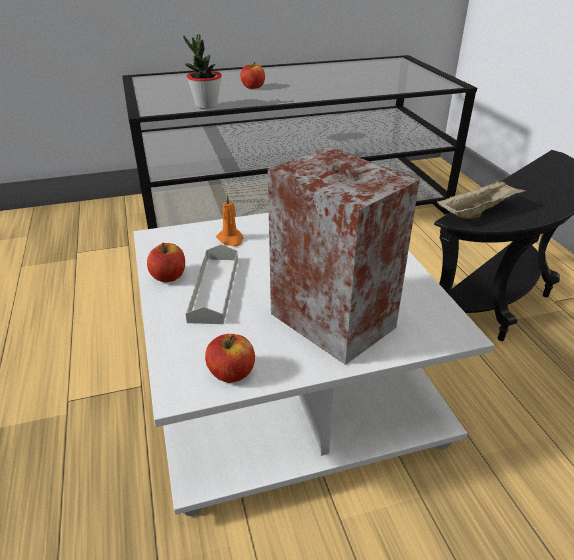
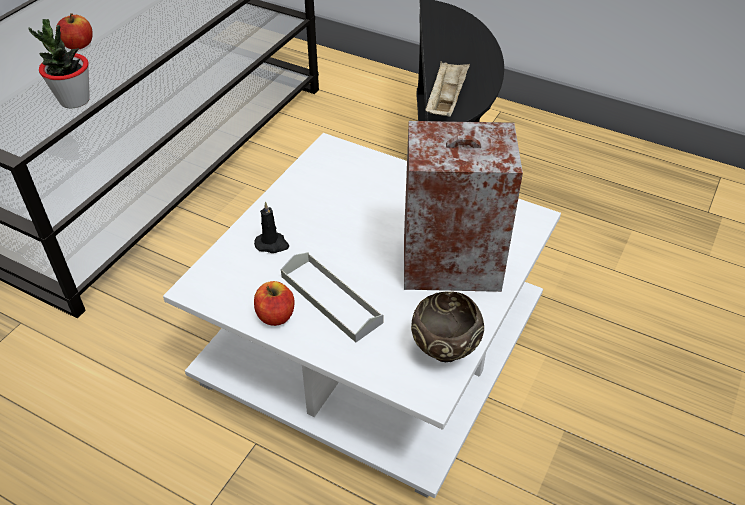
camera: 45 degrees left, 10 degrees up
(231, 239) = (272, 244): orange candle -> black candle
(231, 373) = (443, 353): apple -> brown bowl

